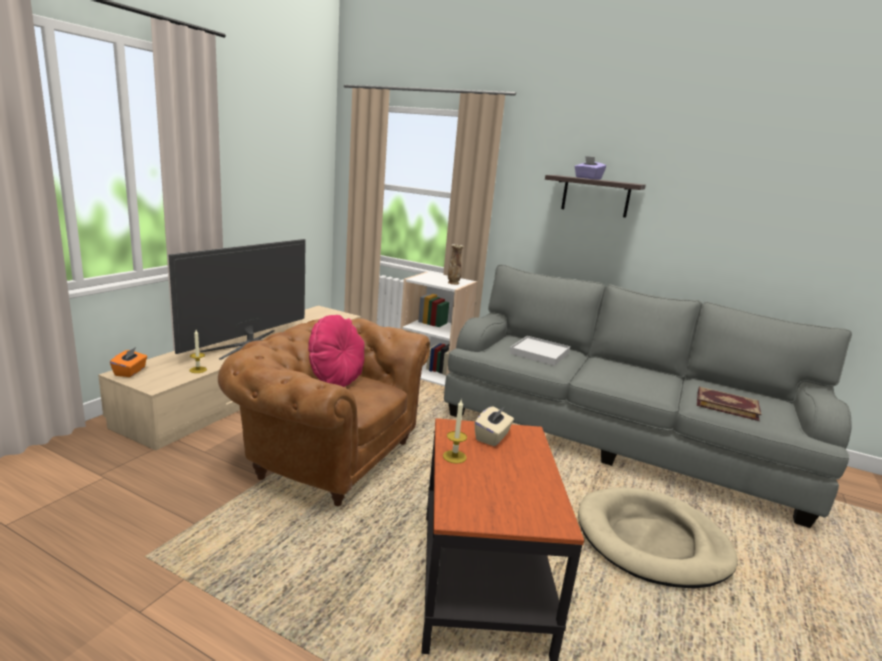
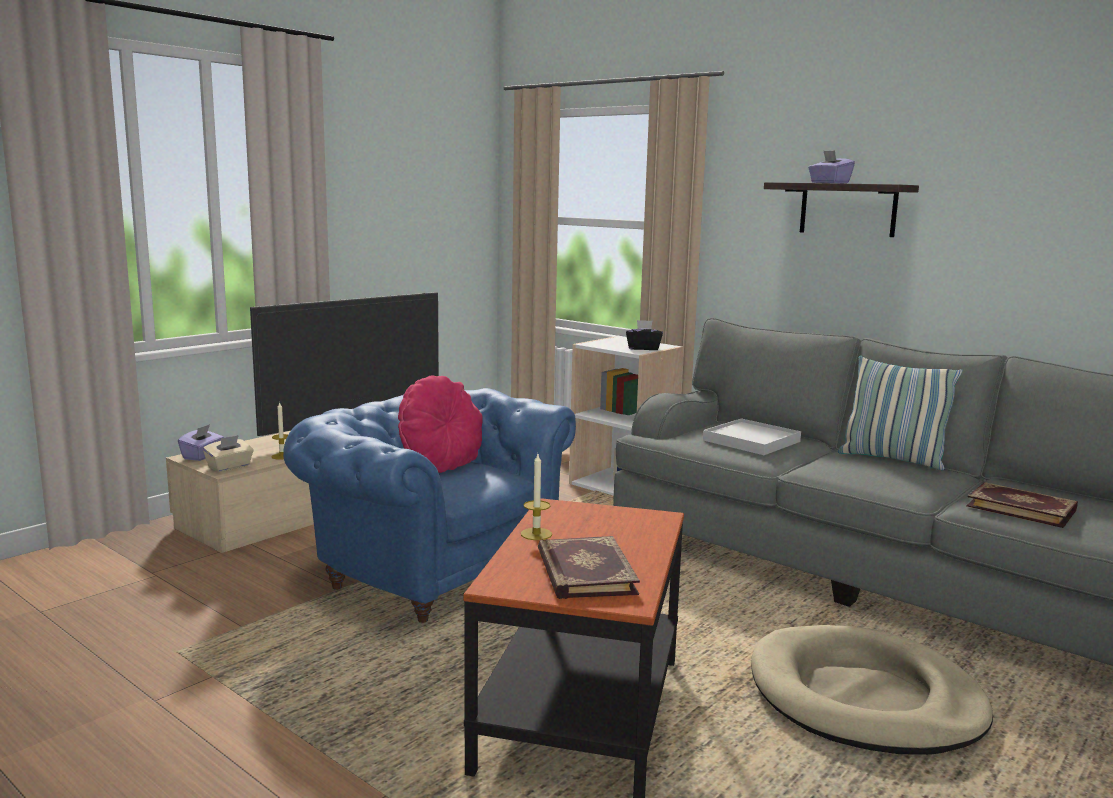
camera: 15 degrees right, 5 degrees down
(130, 372) = (202, 456): orange tissue box -> purple tissue box
(326, 455) = (429, 570): brown armchair -> blue armchair
(453, 283) = (643, 348): vase -> black tissue box
(492, 437) = (603, 519): beige tissue box -> beige tissue box (229, 467)
(510, 495) = (583, 572): none -> book
(631, 366) = (892, 459): none -> pillow

